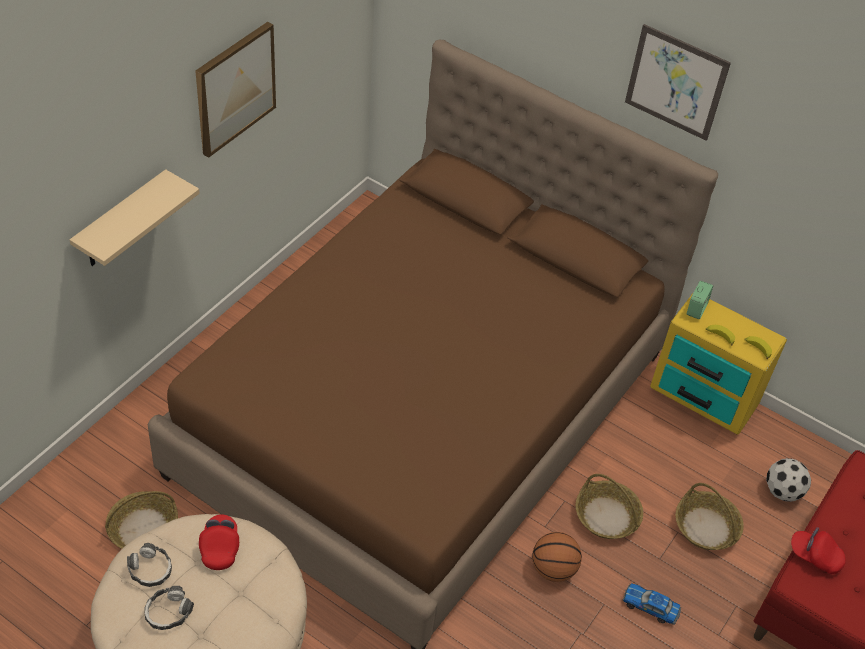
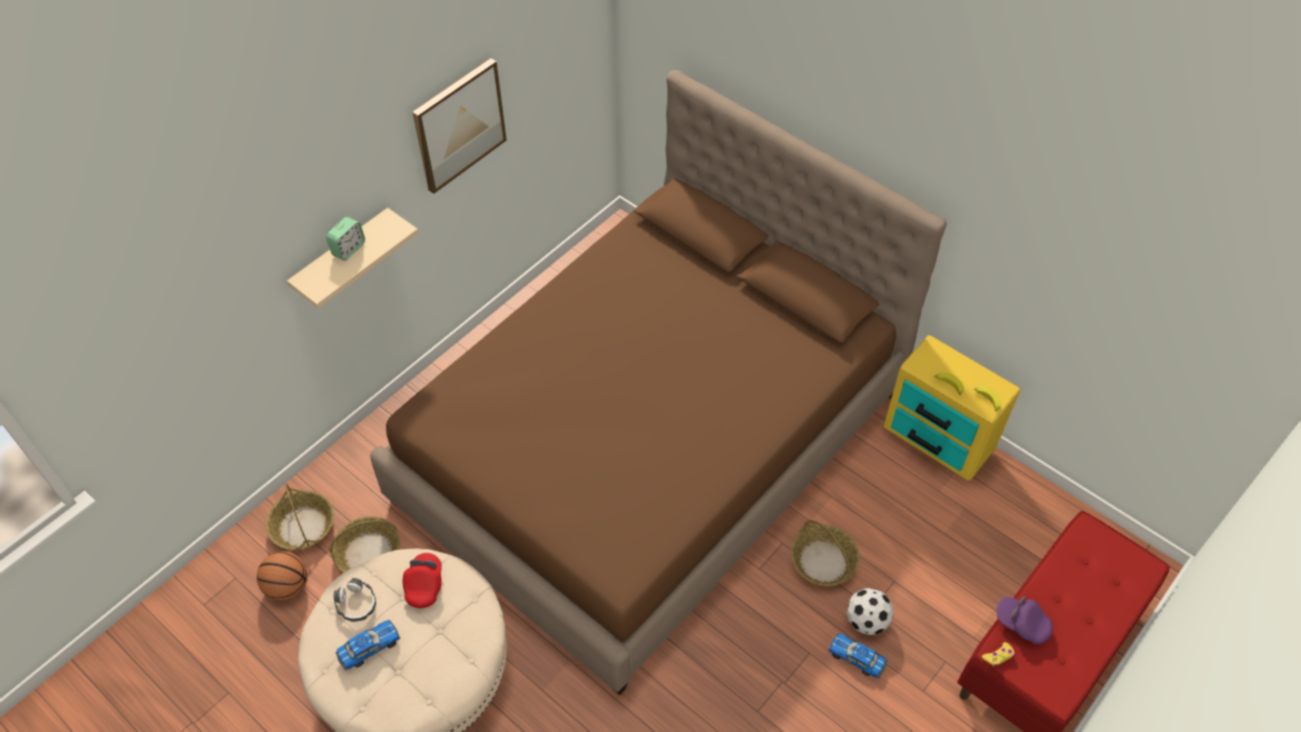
camera: 10 degrees right, 5 degrees up
(168, 612) = (369, 648): headphones -> toy car
(553, 569) = (762, 613): basketball -> basketball (287, 586)
(676, 82) = (904, 127): picture -> none
(696, 309) = (928, 354): alarm clock -> alarm clock (348, 249)
(706, 527) = (924, 577): basket -> basket (303, 526)
(782, 491) = (1009, 542): football -> football (866, 620)
(797, 588) = (998, 656): none -> yellow game controller
(814, 556) = (1021, 624): red cap -> purple cap

